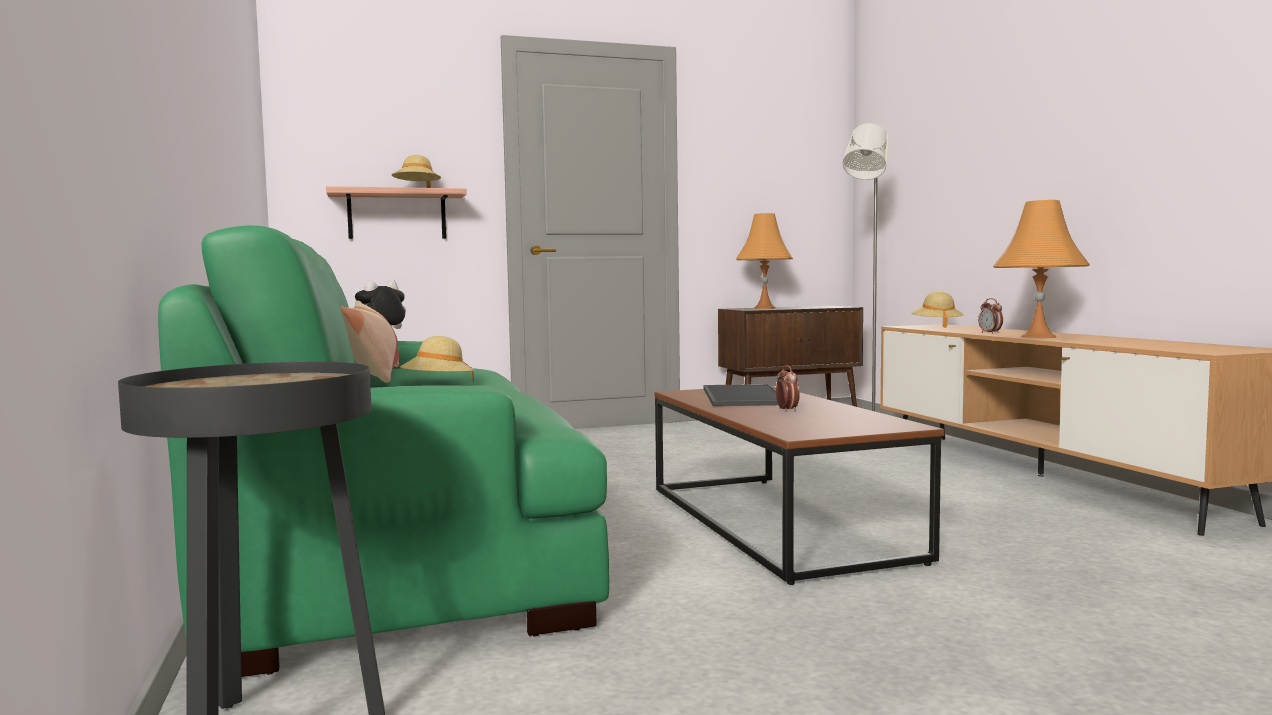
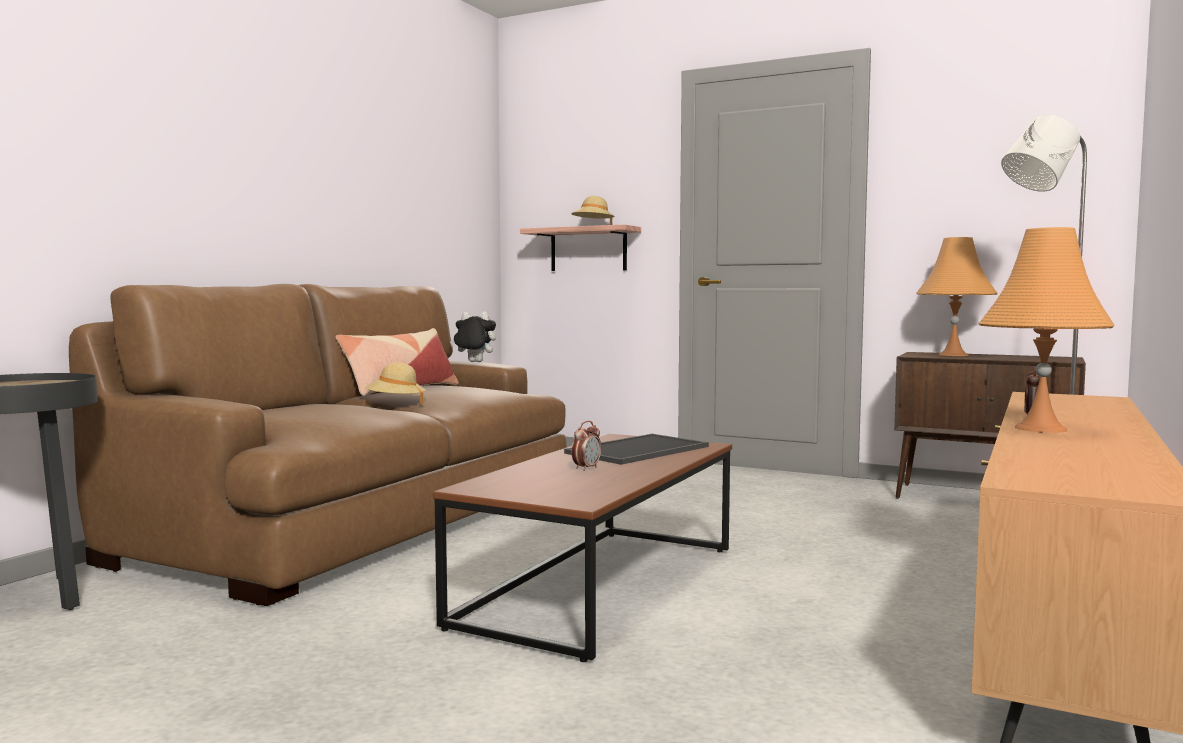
camera: 45 degrees right, 0 degrees up
(397, 540) = (362, 520): green sofa -> brown sofa
(937, 326) = (1077, 399): beige hat -> none

